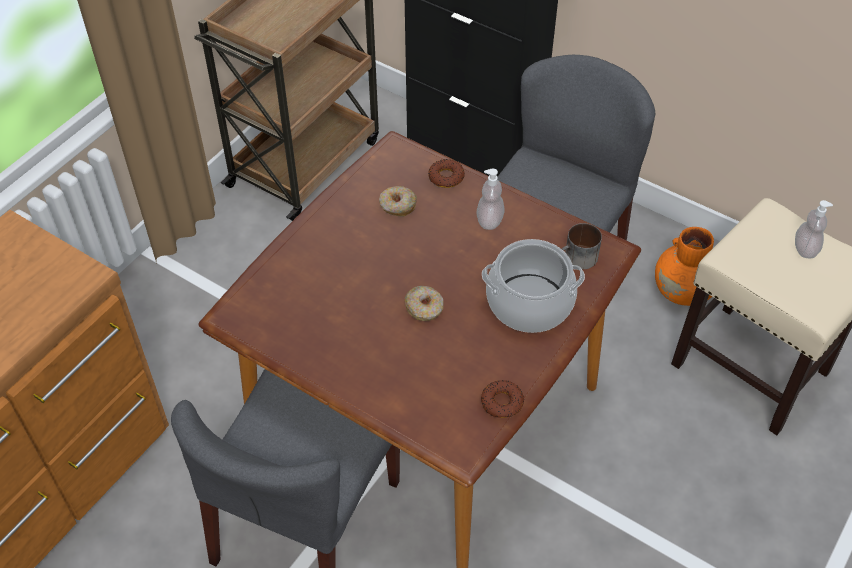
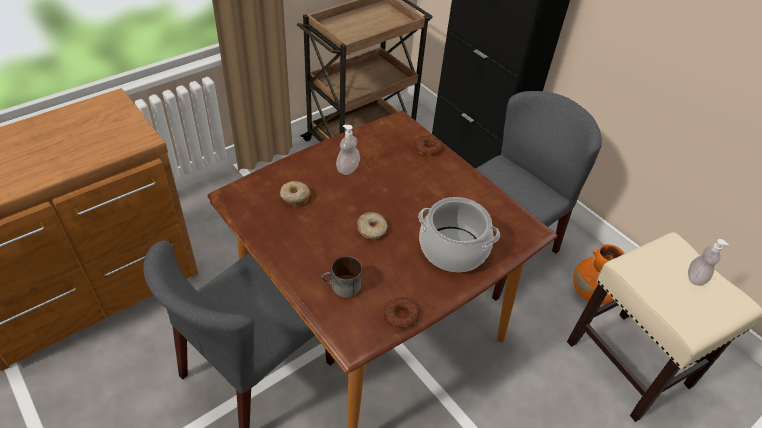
camera: 15 degrees right, 5 degrees down
(397, 206) = (384, 157): donut -> donut (295, 197)
(489, 221) = (447, 184): soap dispenser -> soap dispenser (347, 169)
(577, 259) = (503, 229): mug -> mug (342, 287)

